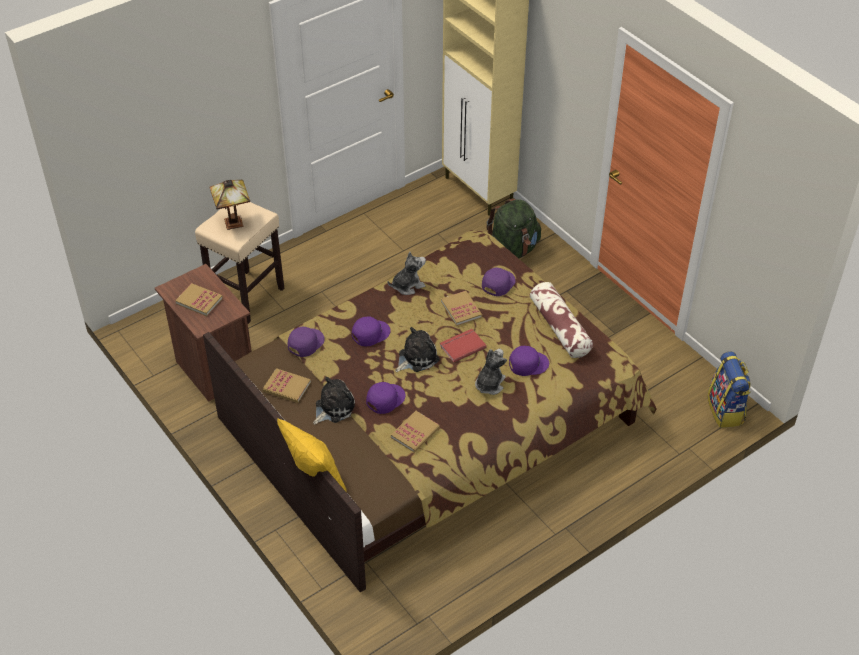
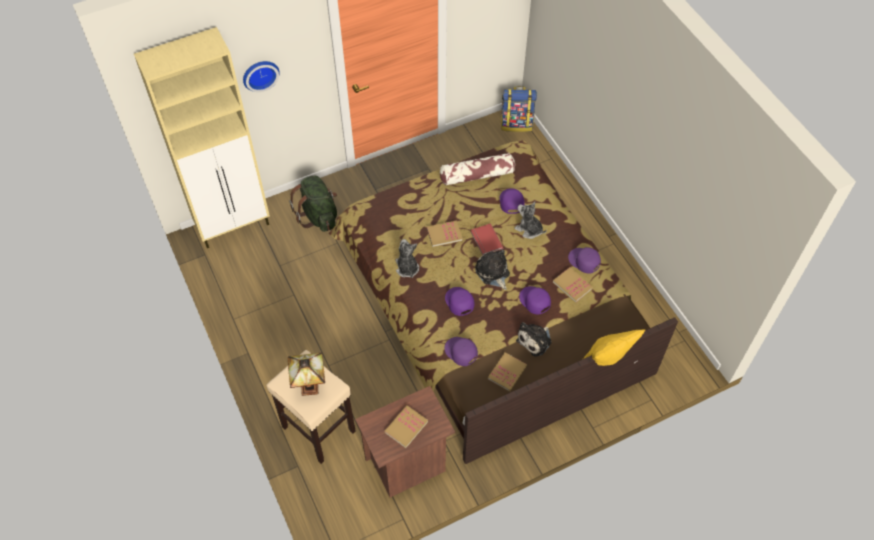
camera: 80 degrees left, 10 degrees up
(334, 407) = (535, 340): plush toy -> plush toy turned 105 degrees counterclockwise
(497, 283) = (419, 205): purple cap -> purple cap (584, 261)
(550, 63) = (260, 74): none -> wall clock

